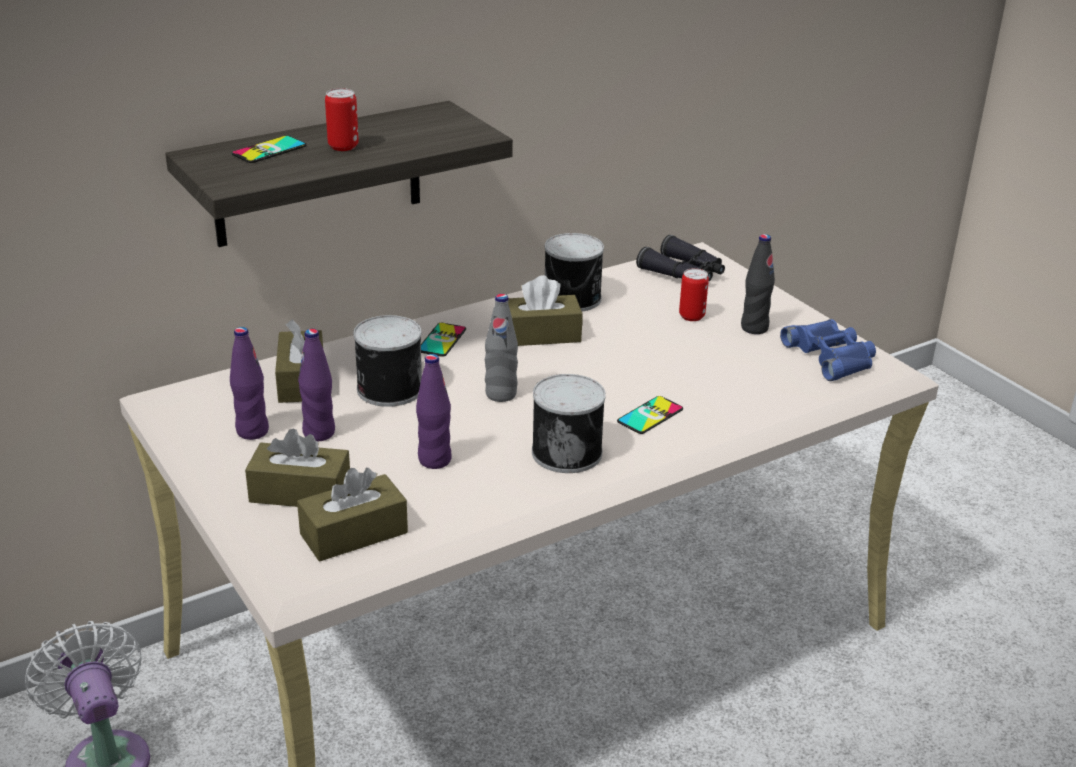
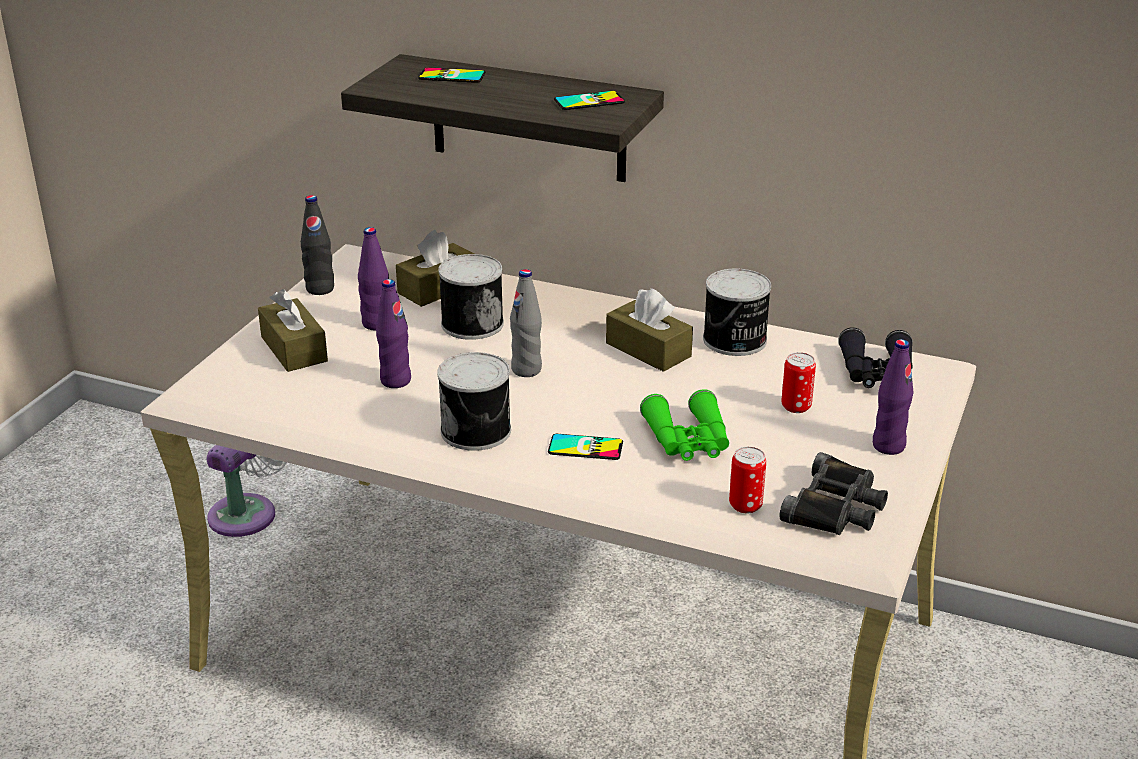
camera: 55 degrees right, 0 degrees up
(252, 431) = (349, 300): purple bottle -> purple bottle (888, 446)
(343, 146) = (498, 92): can -> can (745, 505)
(354, 533) = (266, 389): brown tissue box -> none
(441, 340) = (575, 314): phone -> phone (589, 101)
(689, 372) = (688, 441): none -> green binoculars
(754, 328) = (826, 446): black bottle -> black bottle (320, 289)
(831, 356) = (836, 507): blue binoculars -> black binoculars

